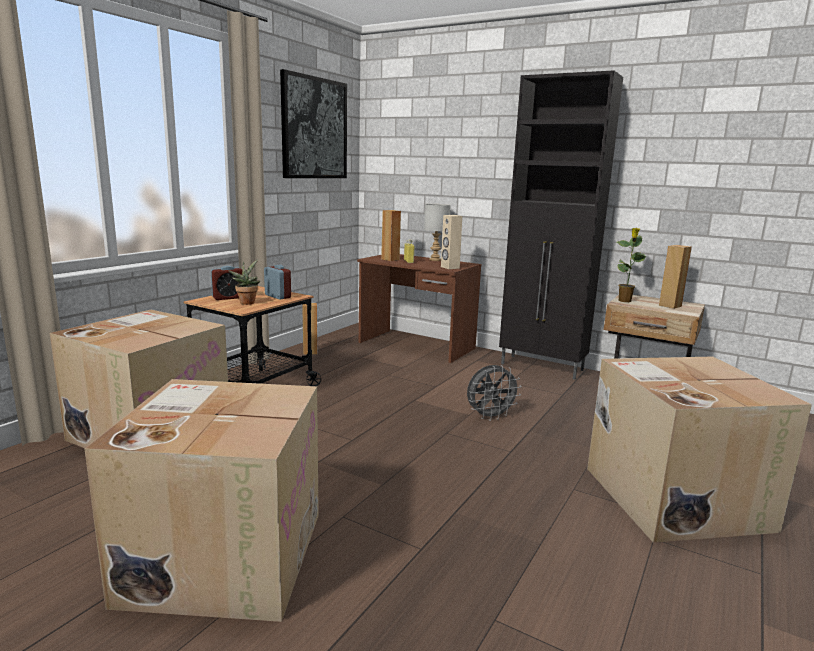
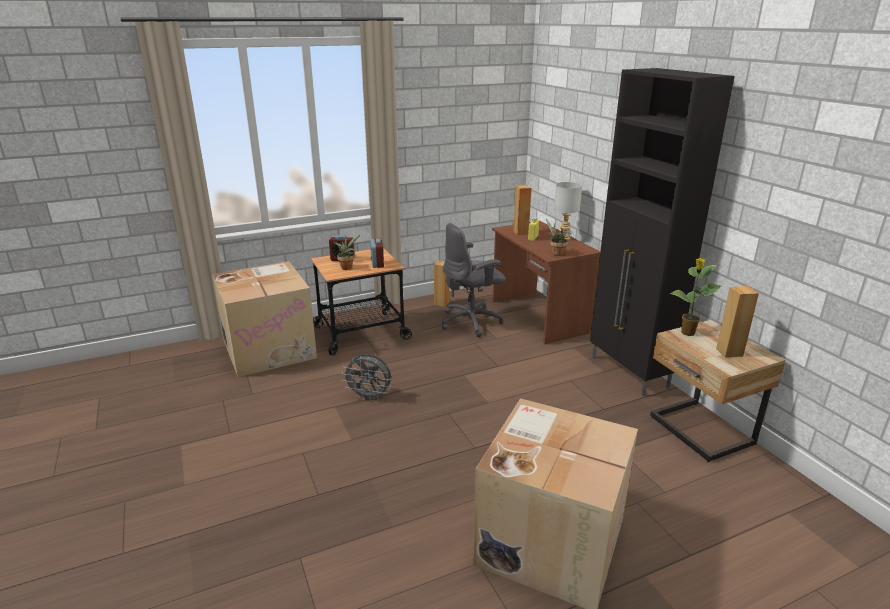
camera: 35 degrees right, 10 degrees up
(223, 554) = (220, 450): cardboard box -> none
(314, 128) = (467, 102): picture -> none
(361, 360) = (471, 322): none -> grey office chair
(449, 267) = (556, 253): beige speaker -> potted plant
(490, 417) = (503, 410): grey fan -> grey fan (369, 397)

